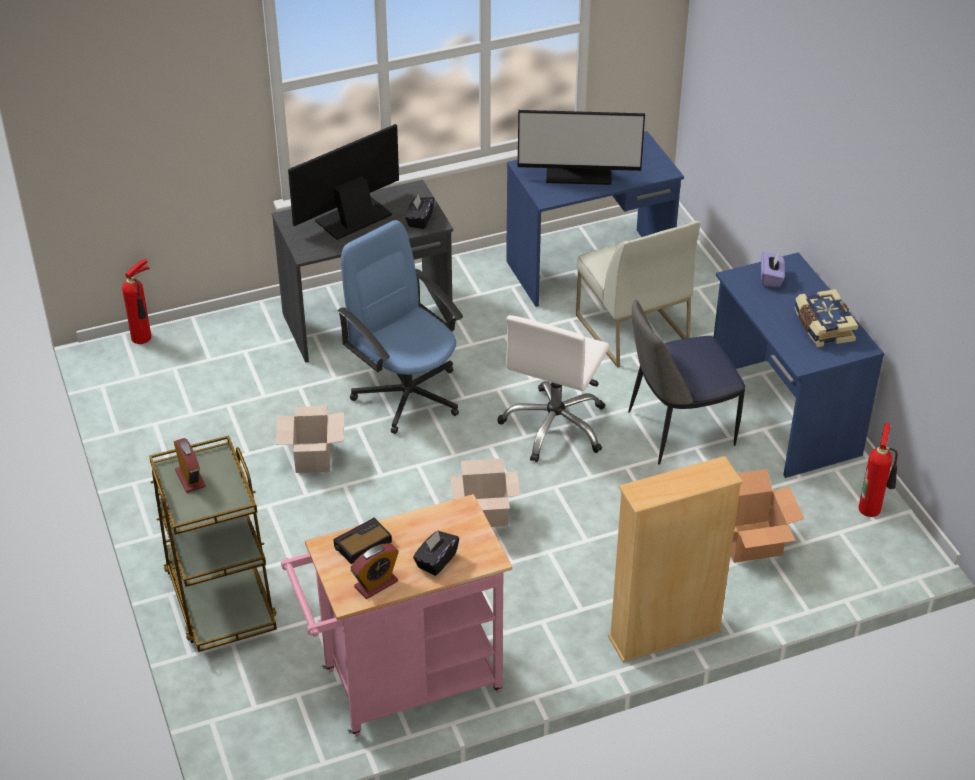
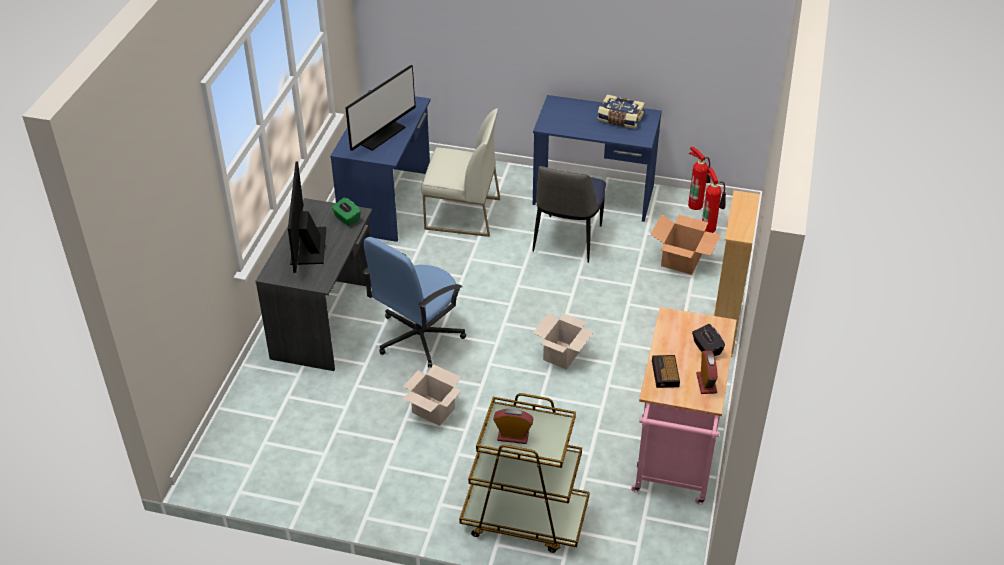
camera: 55 degrees left, 0 degrees up
(144, 338) = (211, 444): fire extinguisher -> fire extinguisher (709, 227)
(407, 394) = (418, 337): blue office chair -> blue office chair turned 45 degrees counterclockwise
(419, 220) = (346, 218): black tissue box -> green tissue box
(555, 426) = (514, 287): white office chair -> none
(771, 278) = (559, 114): purple tissue box -> none

